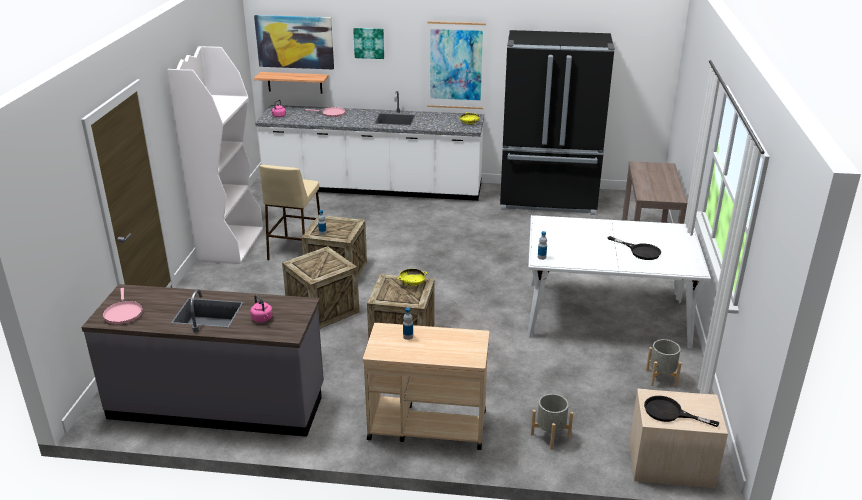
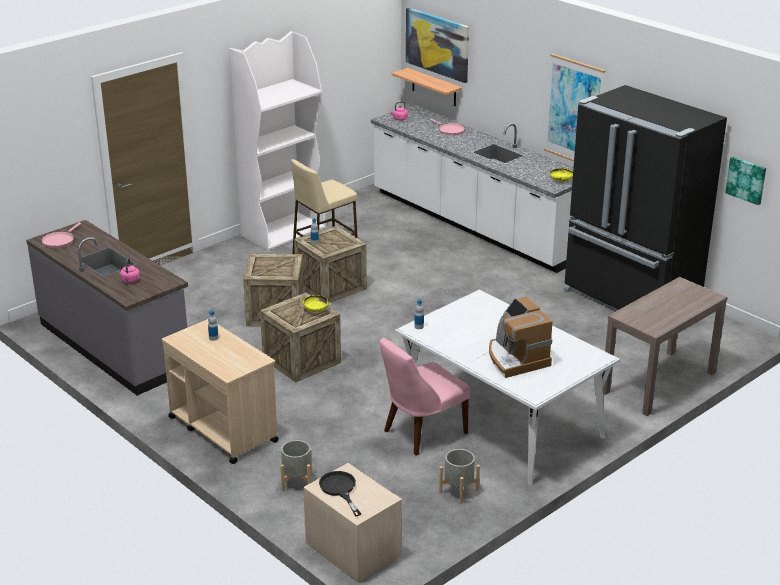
camera: 40 degrees right, 0 degrees up
(369, 43) = (499, 63): picture -> picture (746, 180)
(572, 348) = (422, 433): none -> pink chair
(640, 251) = (516, 358): black frying pan -> coffee machine

